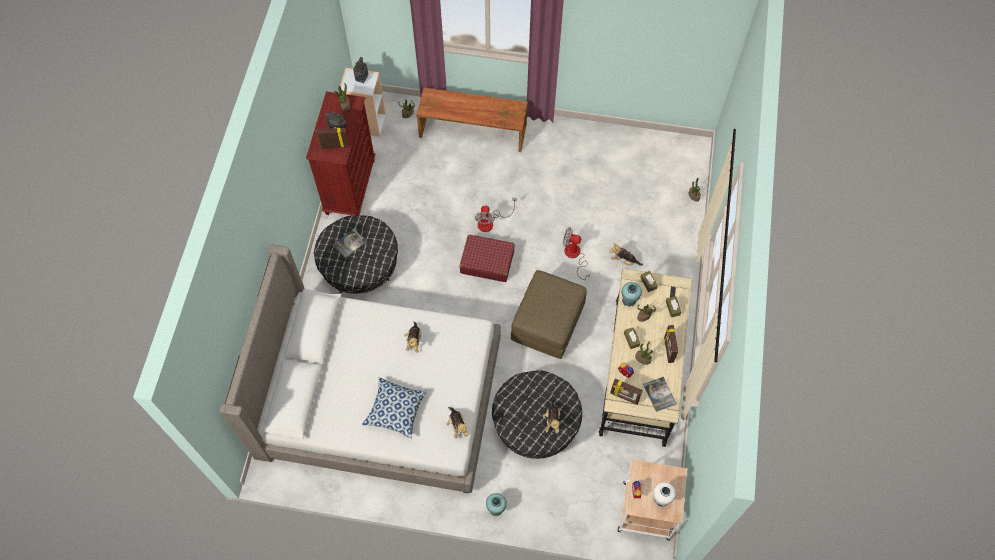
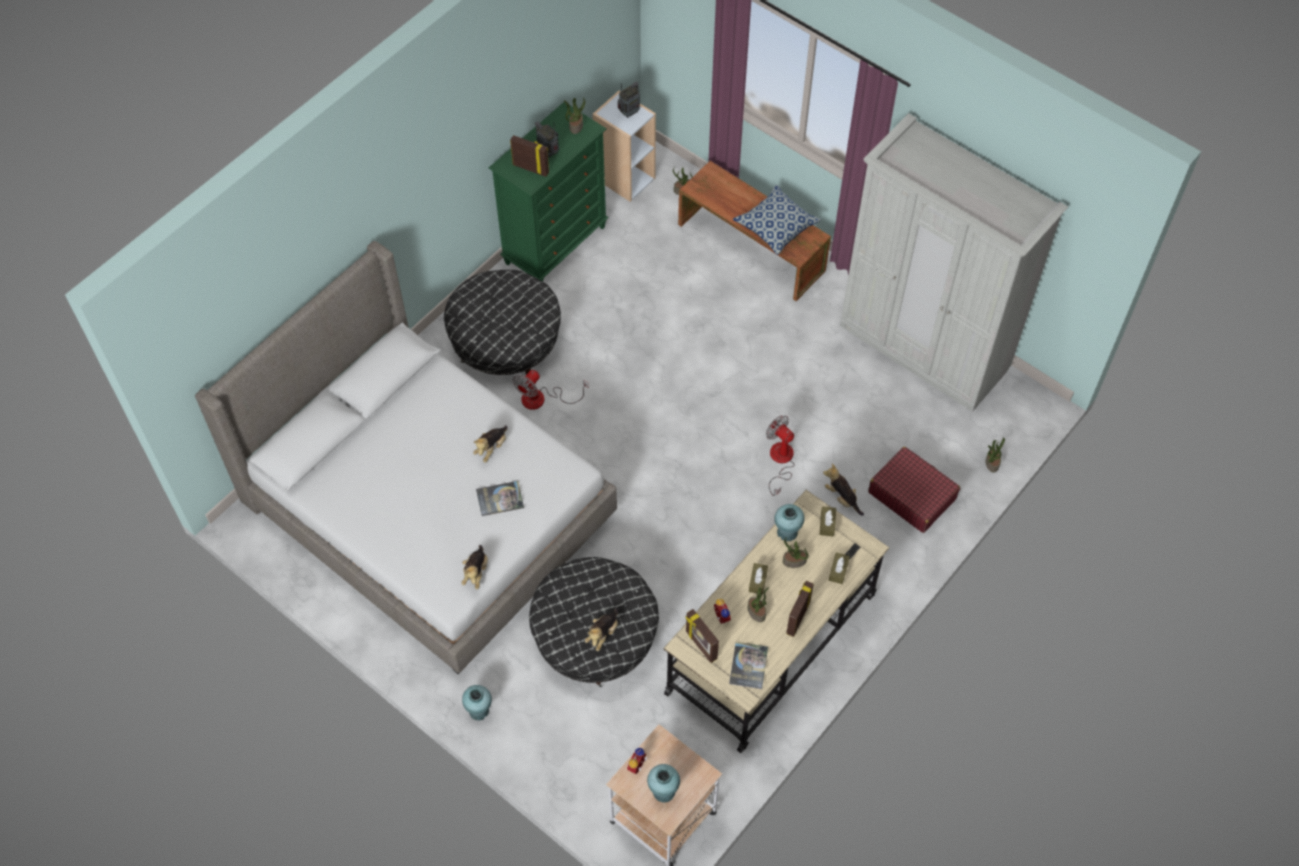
camera: 30 degrees right, 5 degrees down
(350, 187) = (555, 244): red dresser -> green dresser
(350, 243) = (498, 302): book -> book (500, 499)
(395, 410) = (416, 516): pillow -> pillow (776, 226)
(487, 262) = (663, 413): red suitcase -> red suitcase (911, 495)
(490, 222) = (700, 367): fan -> fan (542, 399)
(547, 323) = (691, 524): brown ottoman -> none
(613, 144) = (924, 348): none -> white wardrobe
(661, 499) = (663, 792): white vase -> turquoise vase

